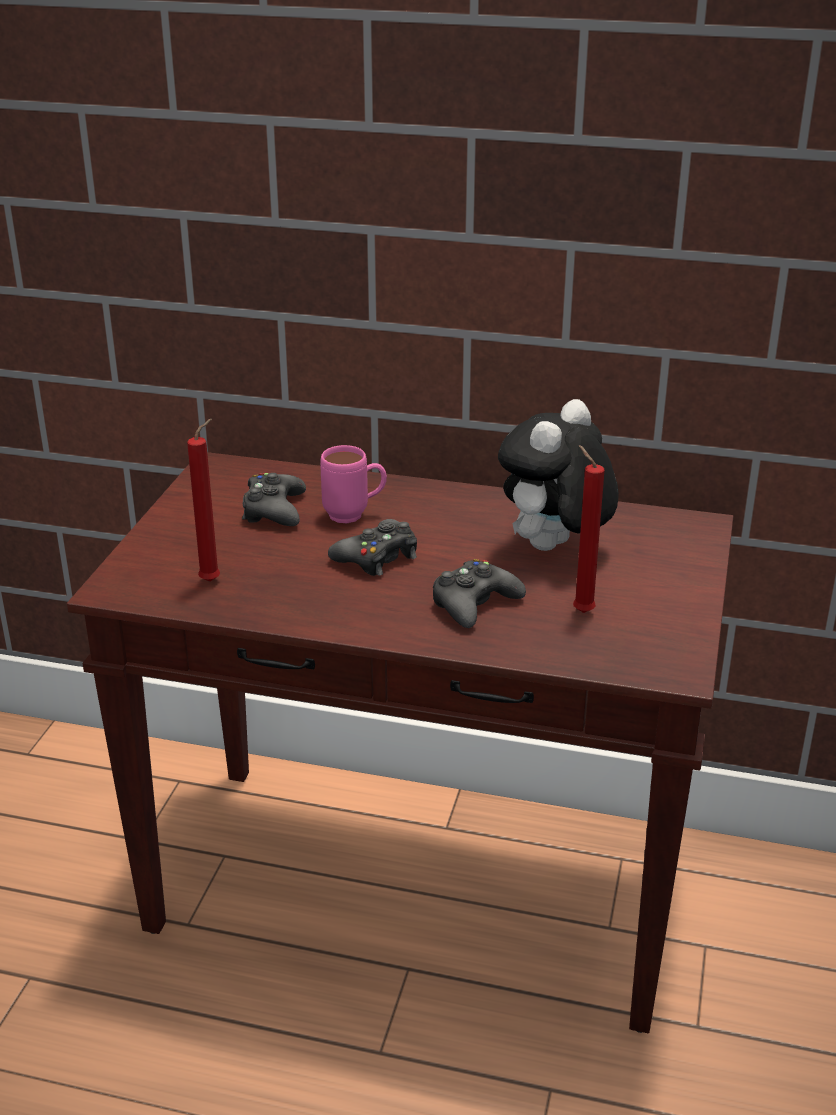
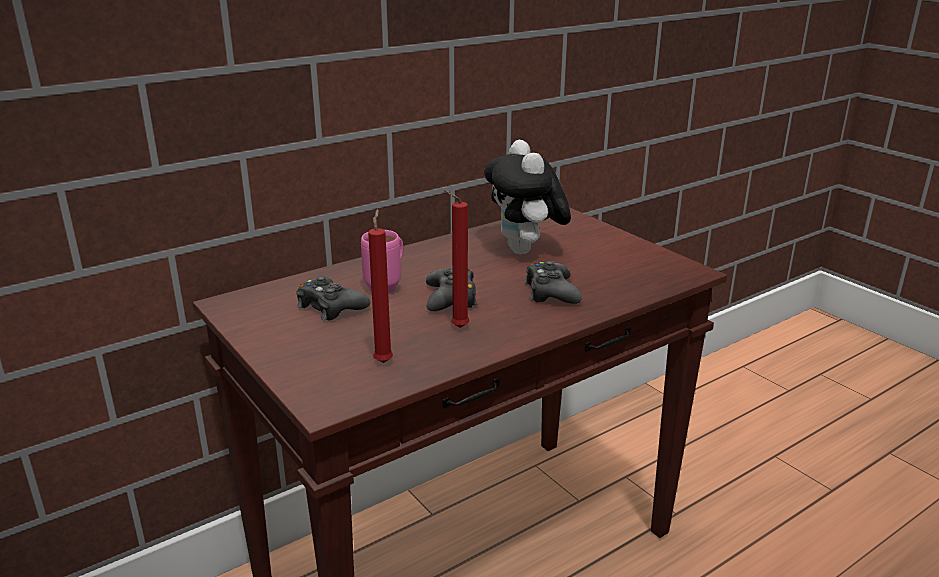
camera: 50 degrees left, 5 degrees down
(580, 611) = (601, 270): red candle -> red candle (457, 328)

